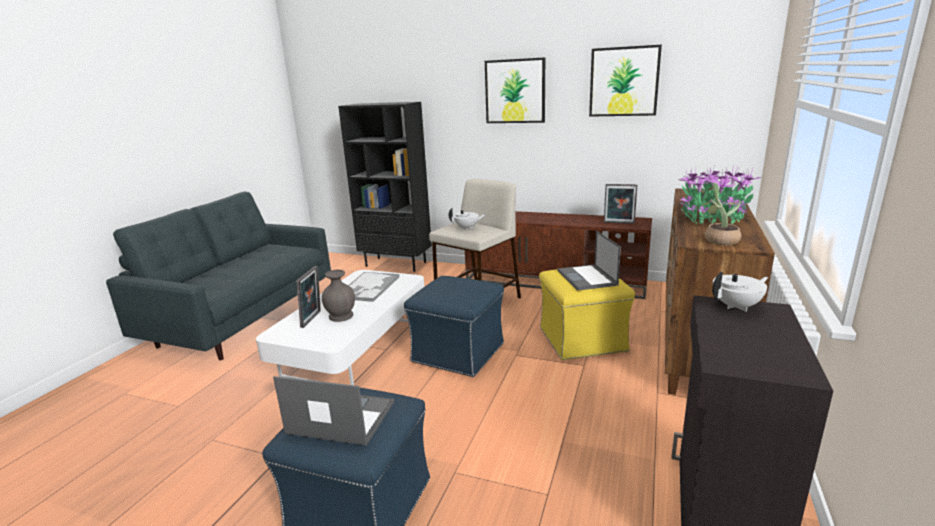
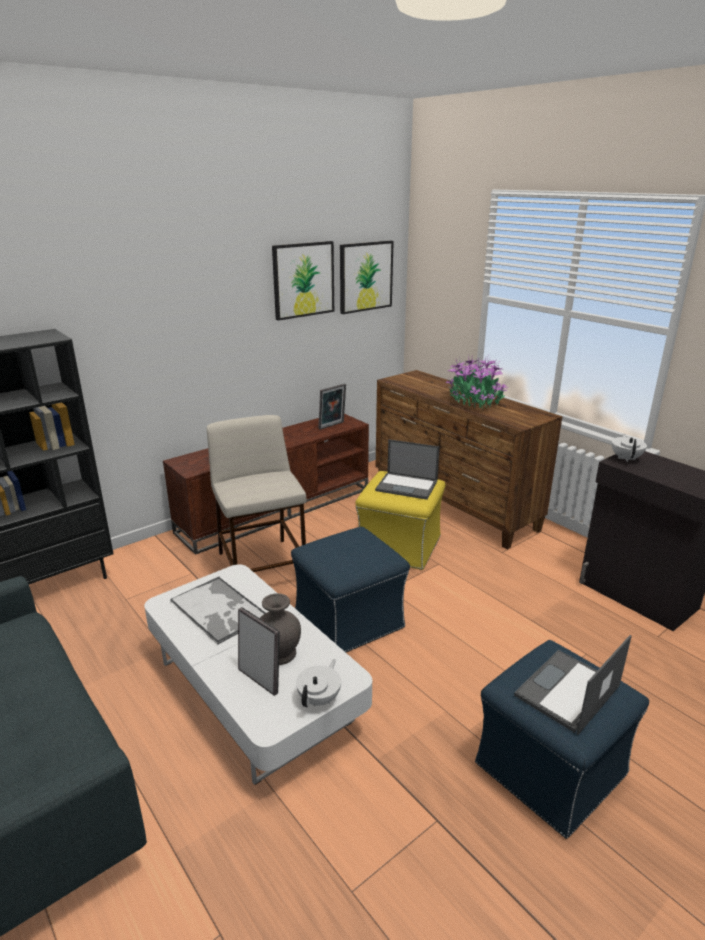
camera: 60 degrees left, 5 degrees up
(467, 228) = (261, 484): white teapot -> white teapot (320, 698)
(515, 91) = (192, 300): picture -> picture (365, 276)
(717, 240) = (521, 417): potted plant -> none

